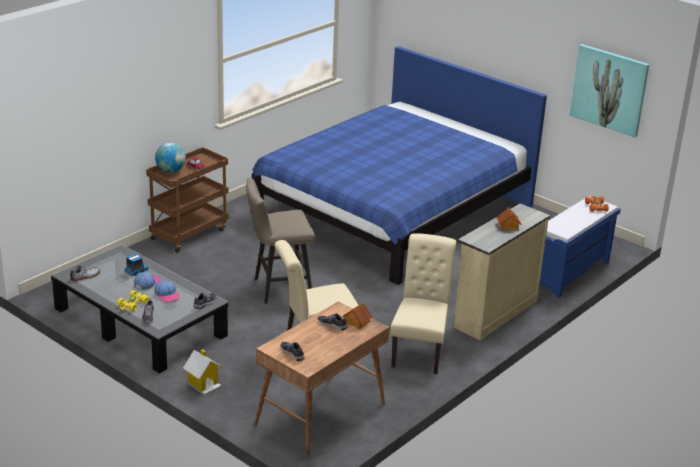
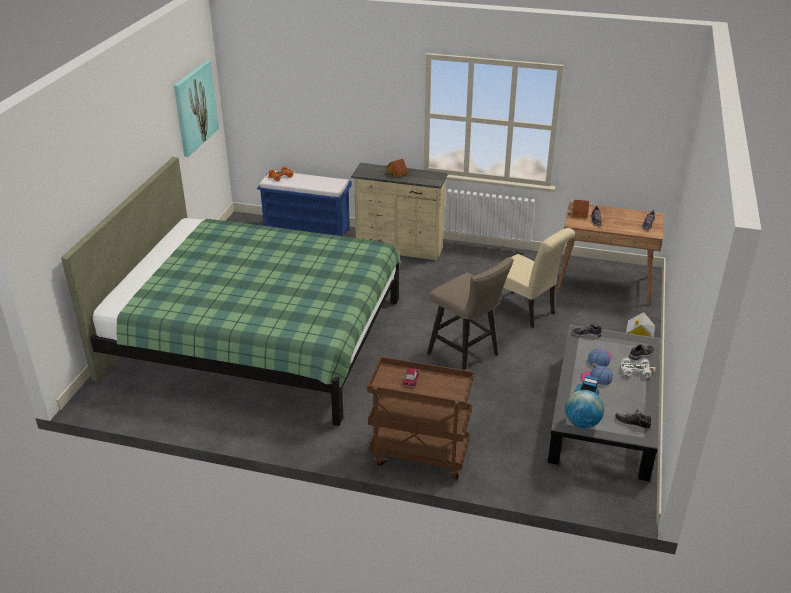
camera: 115 degrees left, 5 degrees up
(133, 304) = (636, 371): yellow toy car -> white toy car
(171, 171) = (439, 393): globe -> globe (582, 423)
(392, 211) = (256, 338): blue bed -> green bed
(420, 350) = (482, 266): beige chair -> none

